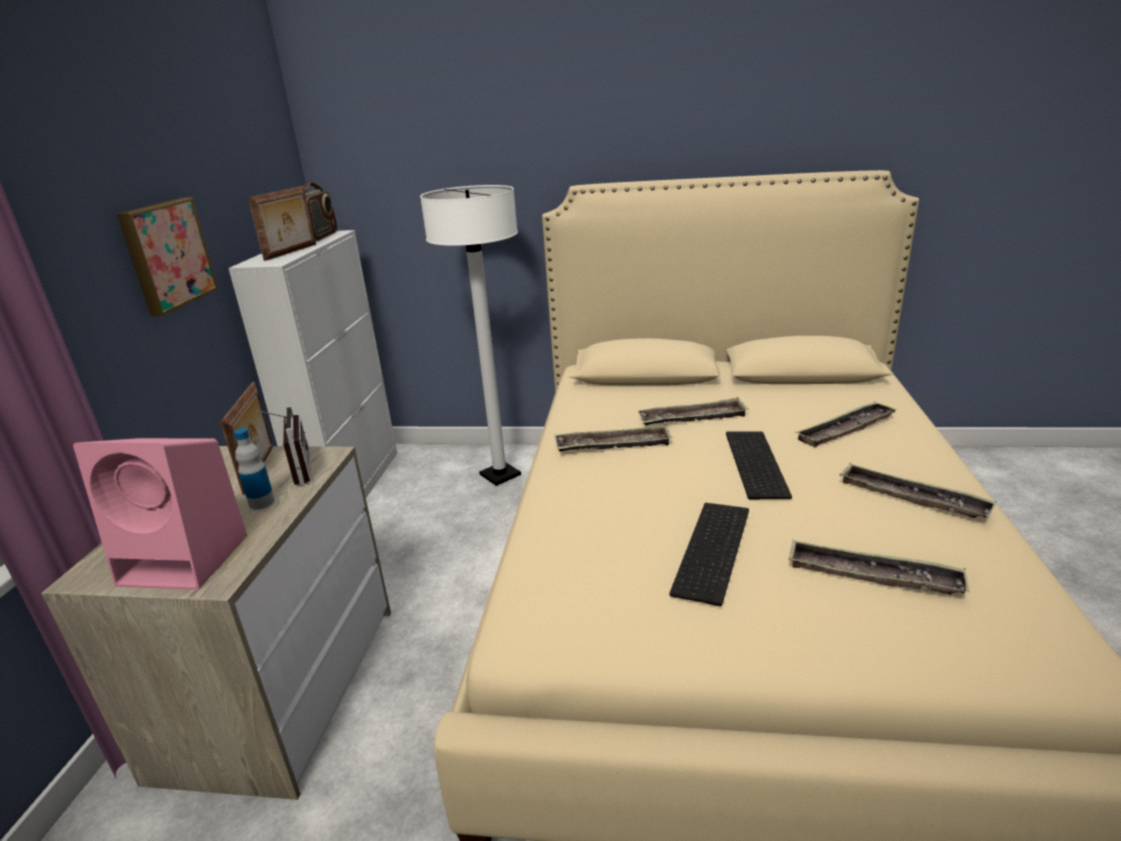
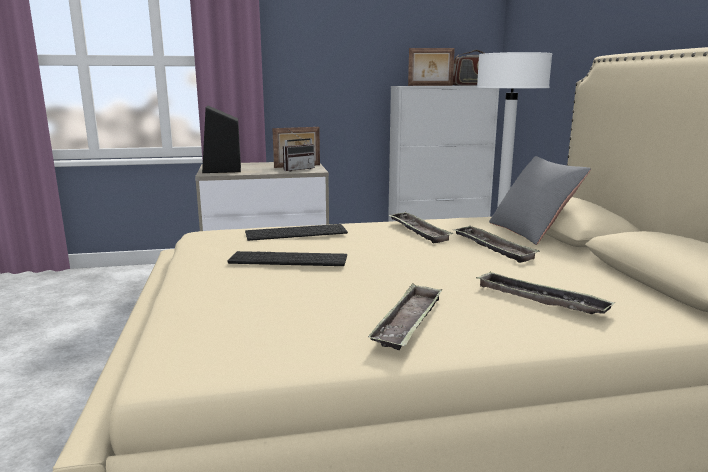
camera: 70 degrees right, 10 degrees down
(166, 255) = (349, 68): picture -> none
(188, 559) = (222, 170): pink speaker -> black speaker
(262, 502) = (268, 170): bottle -> none
(640, 388) = (532, 231): none -> grey pillow
(753, 463) = (425, 266): keyboard -> keyboard (297, 232)
(872, 575) = (273, 303): tray -> none

